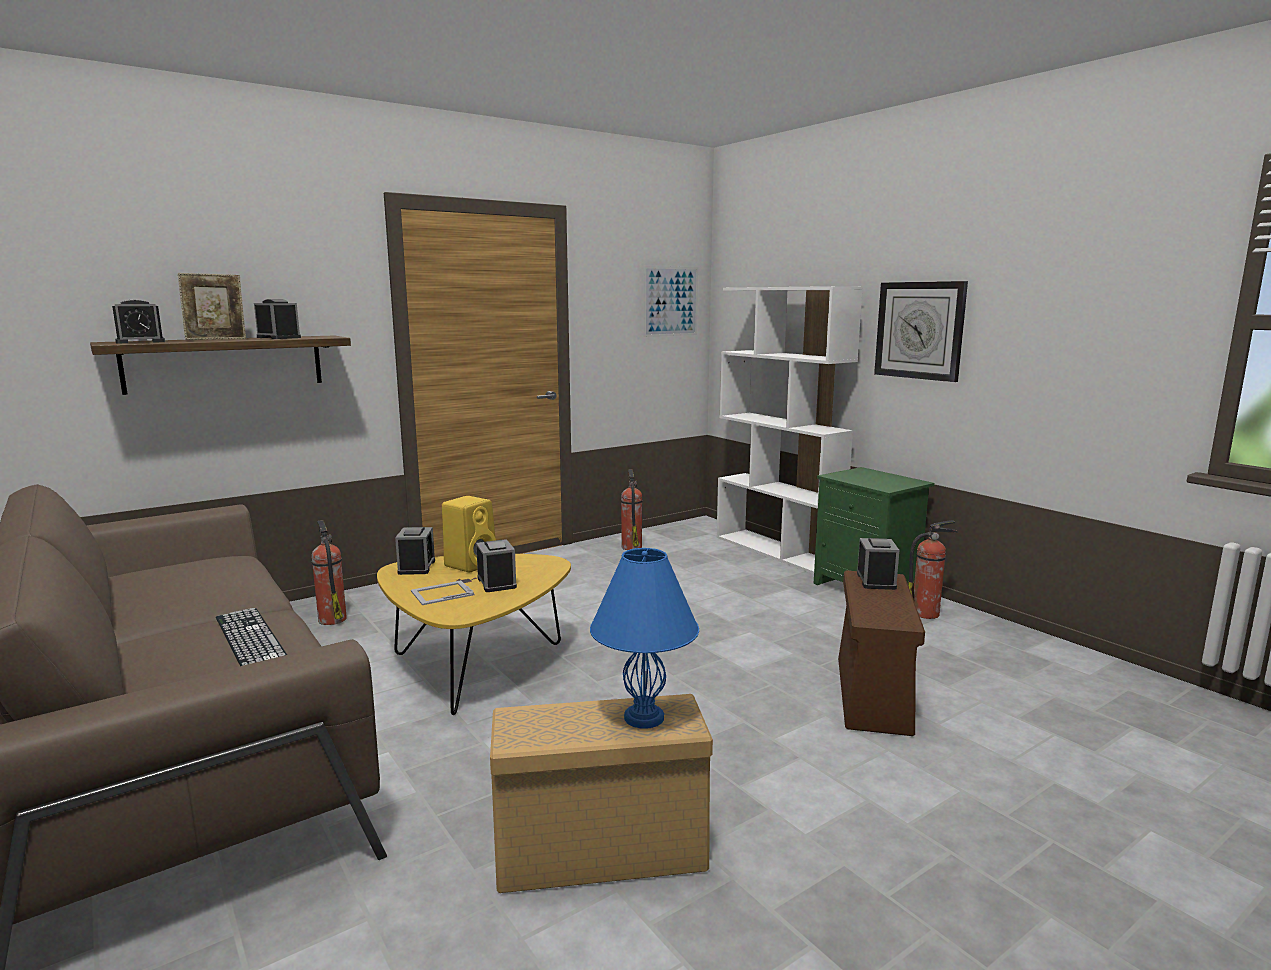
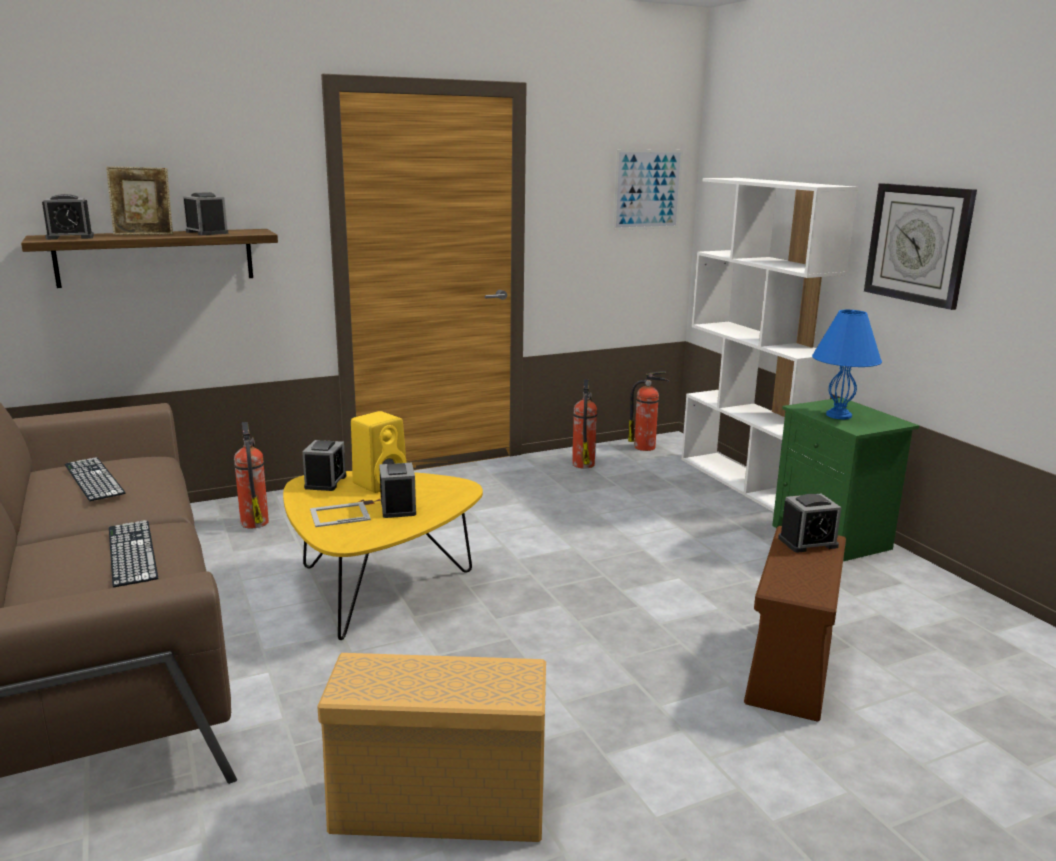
camera: 10 degrees right, 5 degrees up
(181, 577) = (93, 479): none -> keyboard
(643, 718) = (482, 681): blue table lamp -> blue table lamp (838, 415)
(876, 581) = (807, 542): alarm clock -> alarm clock turned 60 degrees clockwise
(927, 613) = (892, 575): fire extinguisher -> fire extinguisher (645, 447)

